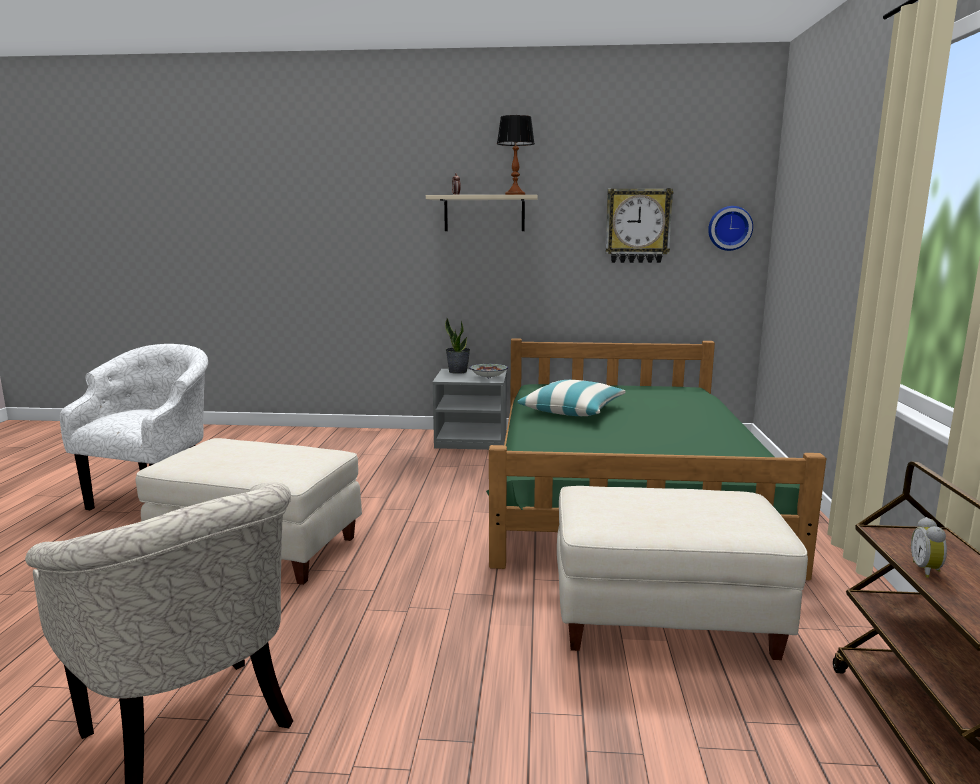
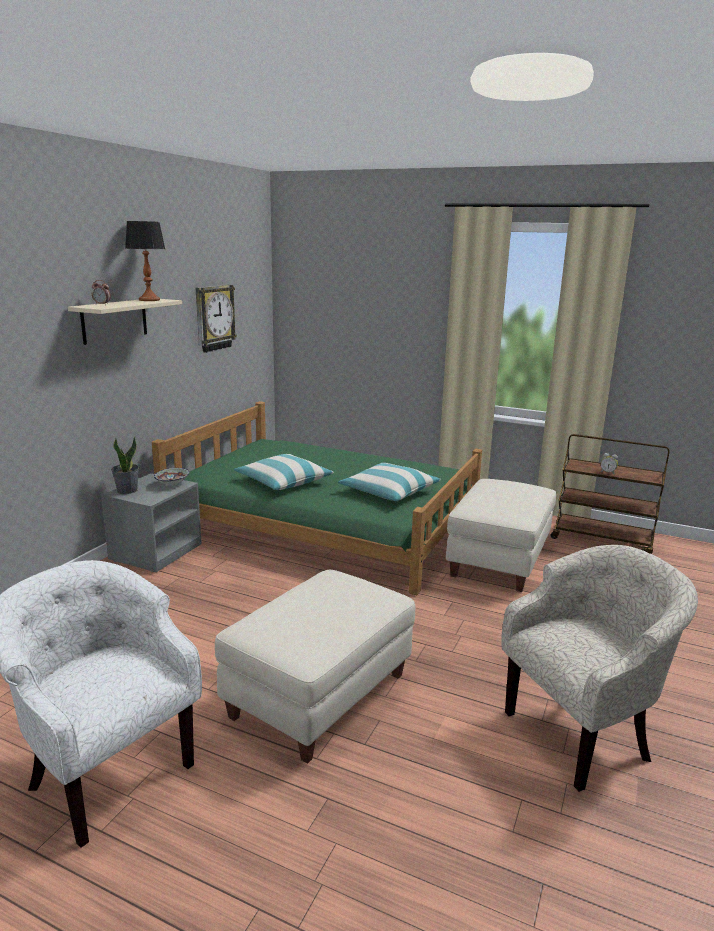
camera: 70 degrees left, 5 degrees up
(613, 452) = (389, 492): none -> pillow
(729, 228) = (257, 313): wall clock -> none

